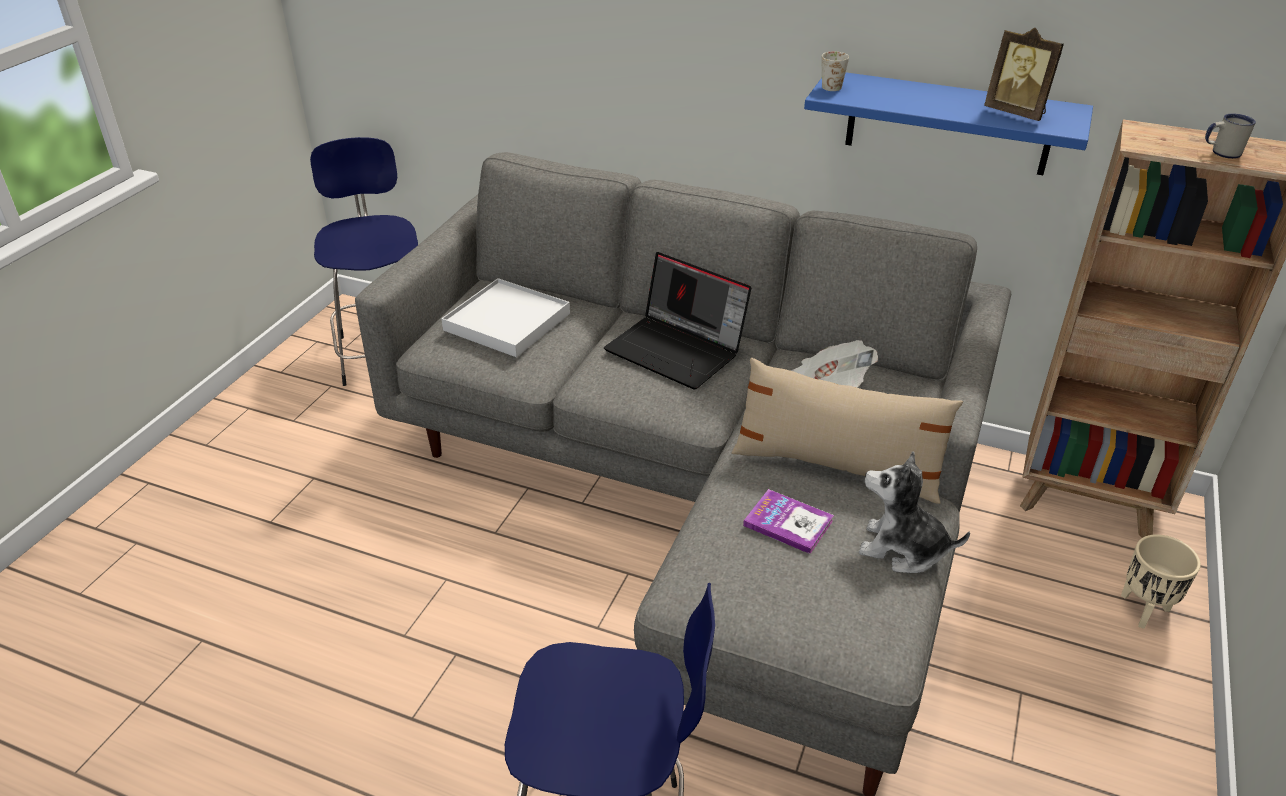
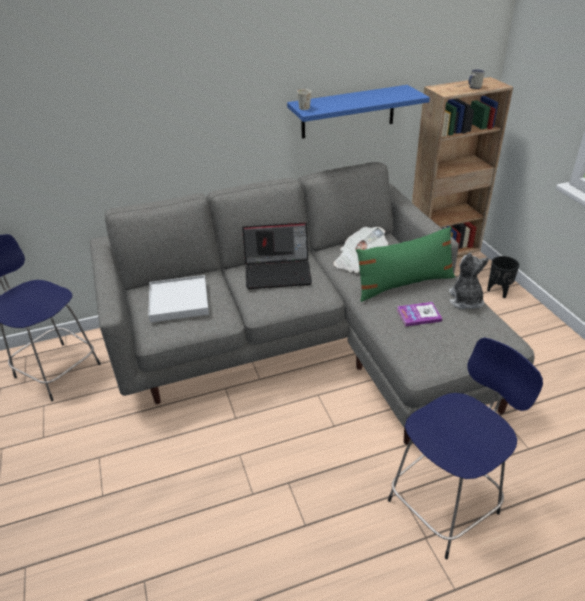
camera: 40 degrees left, 0 degrees up
(836, 467) = (404, 284): beige pillow -> green pillow
(902, 549) = (465, 300): plush toy -> plush toy turned 105 degrees clockwise
(1017, 113) = (389, 95): picture frame -> none
(1145, 610) = (499, 291): beige planter -> black planter

